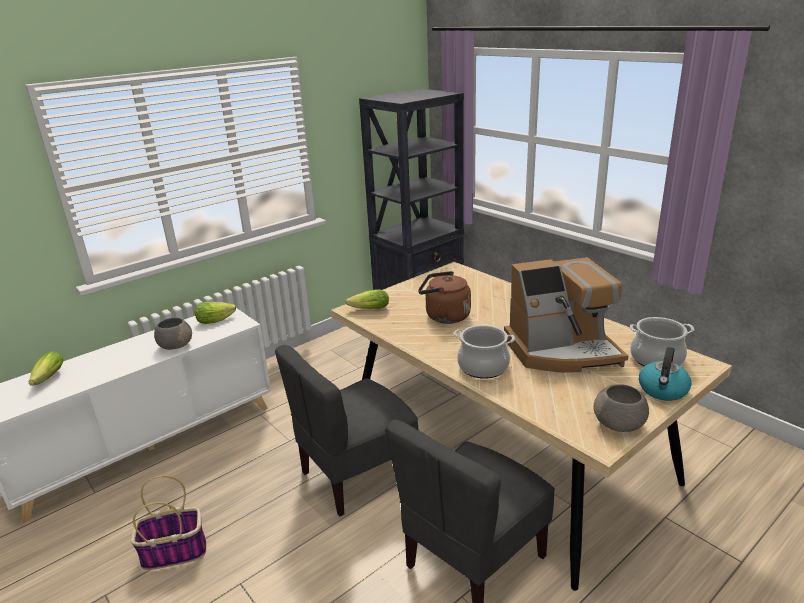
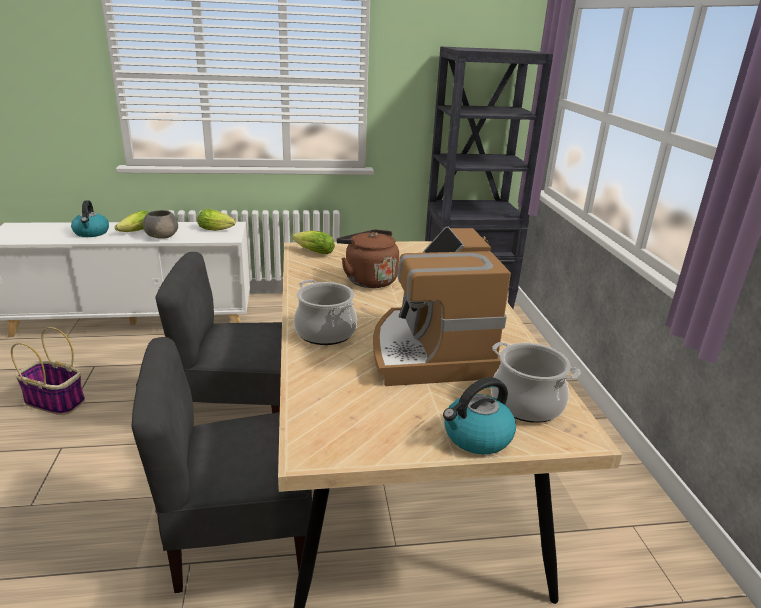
camera: 30 degrees right, 0 degrees up
(47, 379) = (58, 229): lettuce -> lettuce (134, 232)
(93, 369) = (91, 233): none -> kettle
(562, 351) = (429, 351): coffee machine -> coffee machine turned 60 degrees clockwise
(619, 424) = (363, 444): grey bowl -> none

